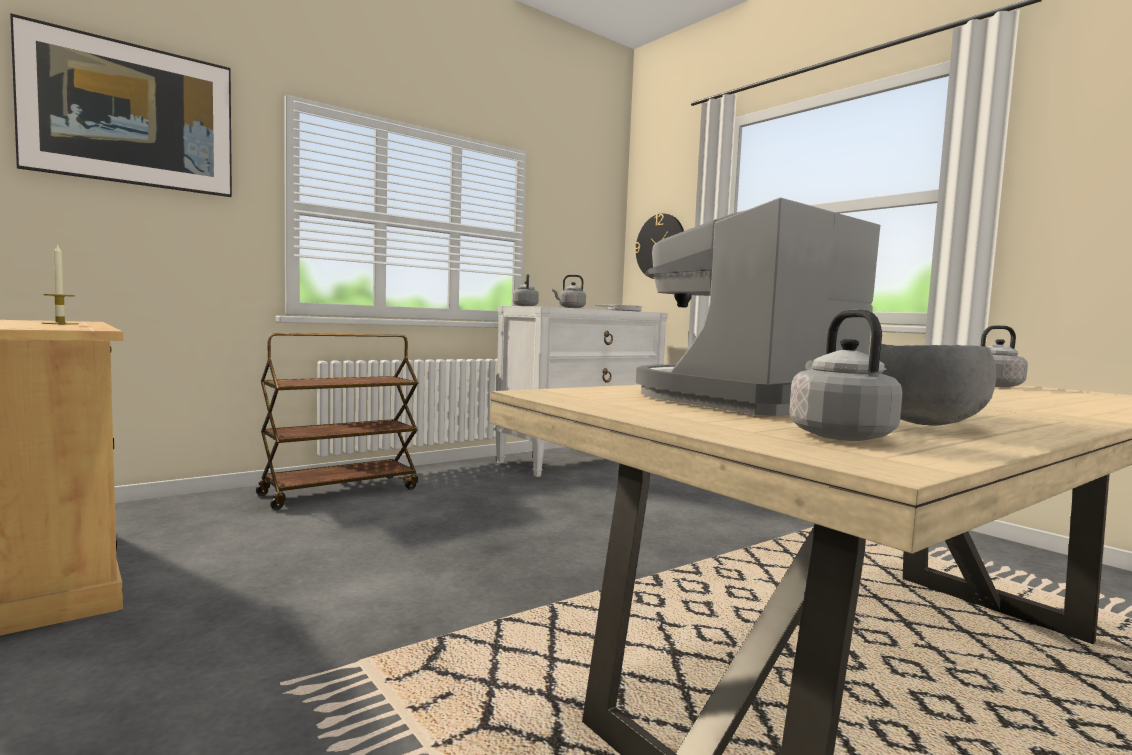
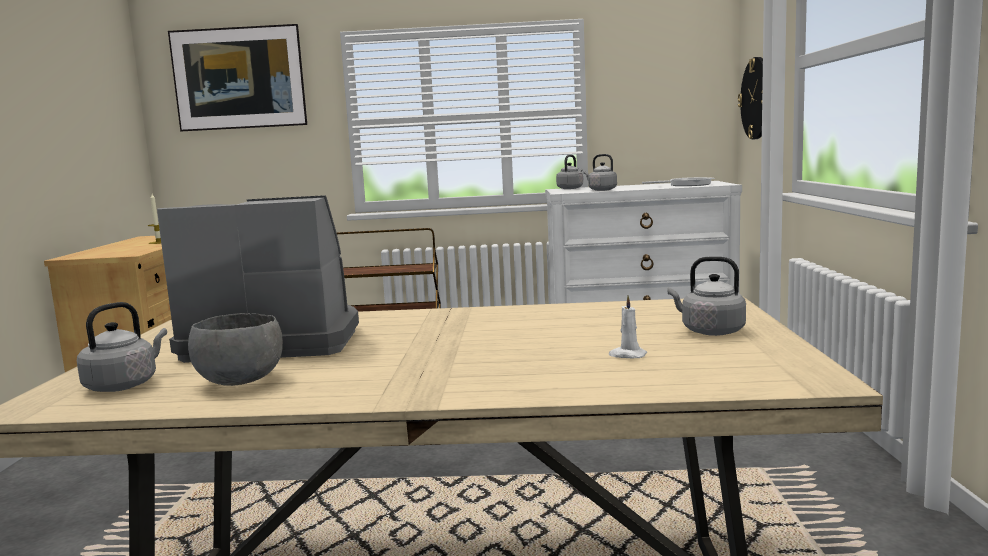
camera: 40 degrees right, 5 degrees up
(1034, 396) = (627, 355): none -> white candle

